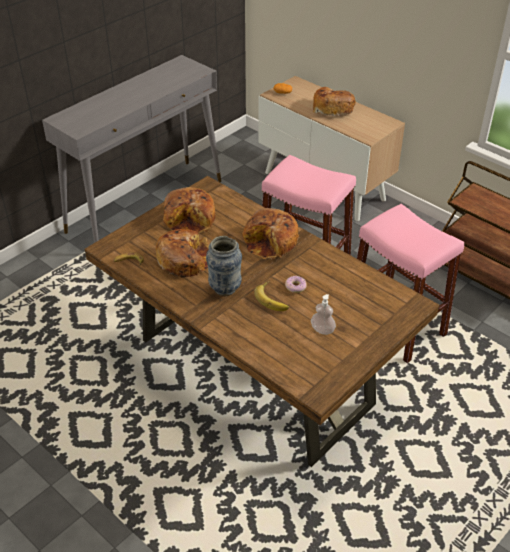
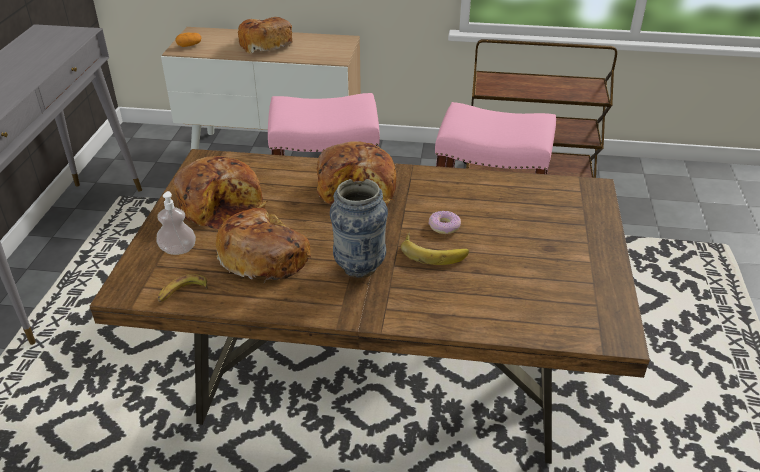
camera: 35 degrees left, 5 degrees down
(322, 330) = (531, 260): soap dispenser -> soap dispenser (178, 250)

